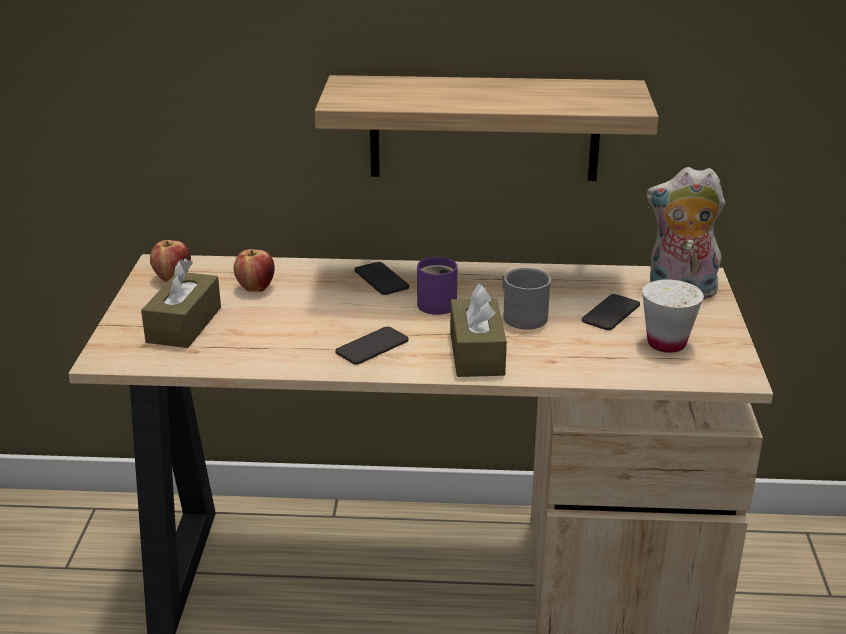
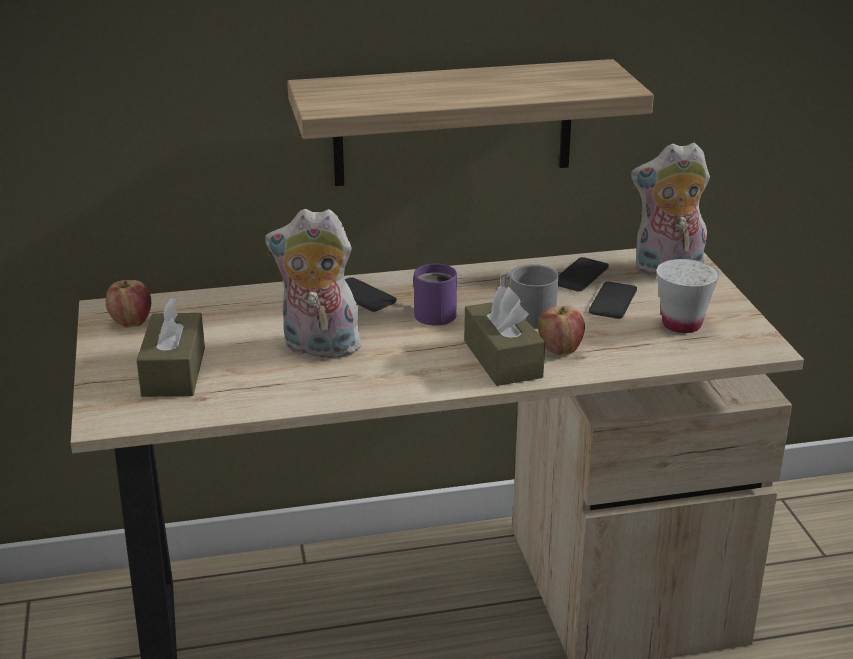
camera: 15 degrees left, 0 degrees up
(256, 288) = (231, 322): apple -> apple (560, 350)
(317, 321) = (318, 348): none -> plush toy
(372, 346) = (391, 367): phone -> phone (580, 275)

